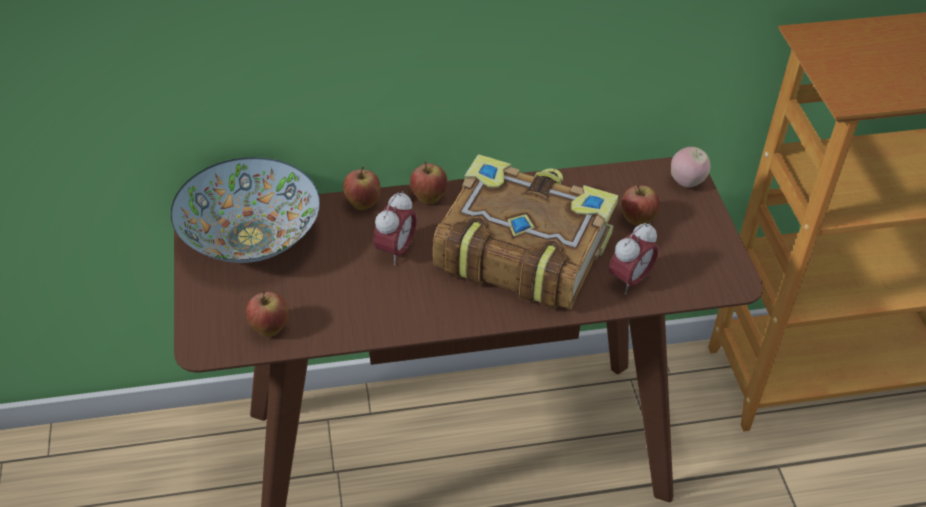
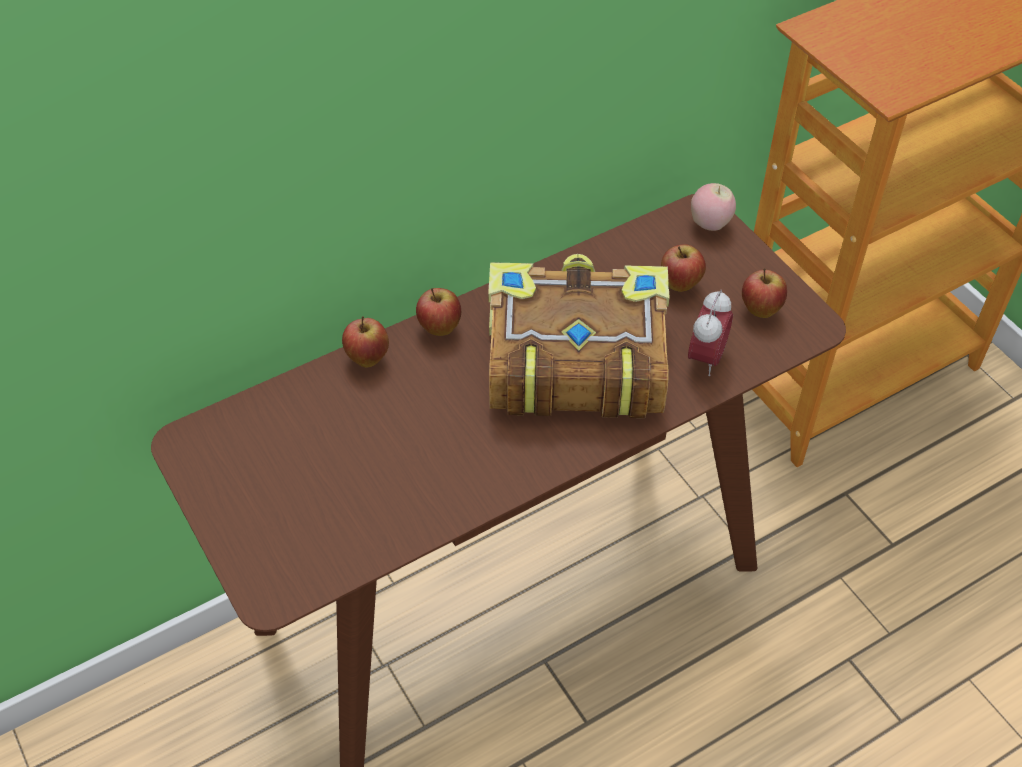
camera: 20 degrees left, 5 degrees up
(250, 238) = (256, 443): bowl -> none
(269, 329) = (337, 548): apple -> apple (760, 310)
(395, 251) = (434, 404): alarm clock -> none

